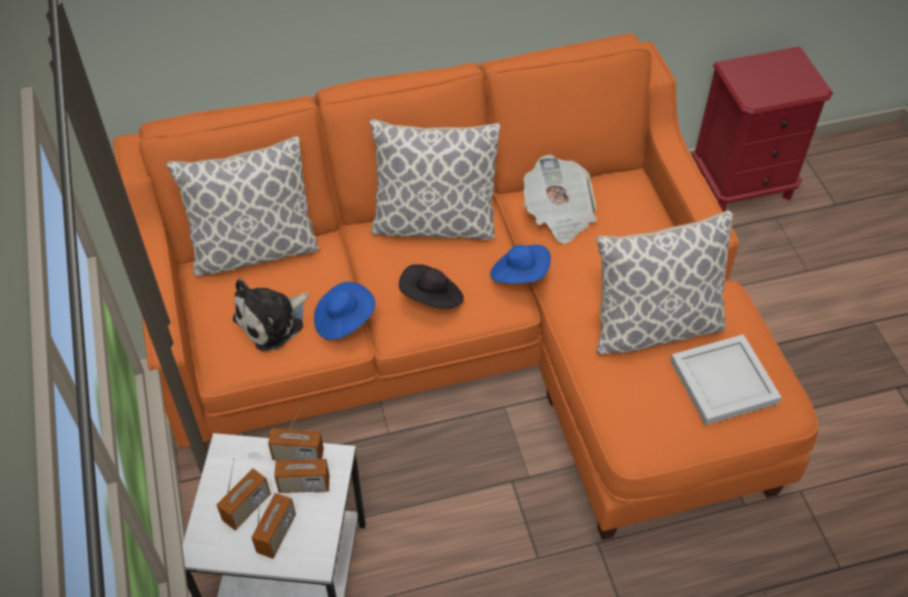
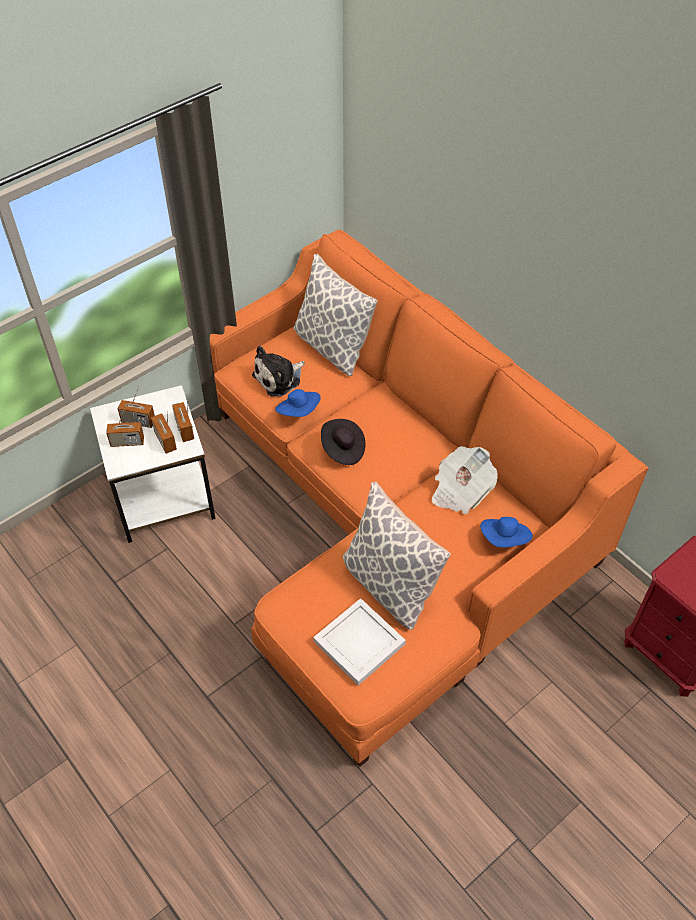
camera: 65 degrees right, 0 degrees up
(273, 321) = (279, 378): plush toy -> plush toy turned 60 degrees counterclockwise
(434, 222) = (411, 425): pillow -> none
(520, 275) = (393, 490): blue hat -> blue hat (505, 539)

